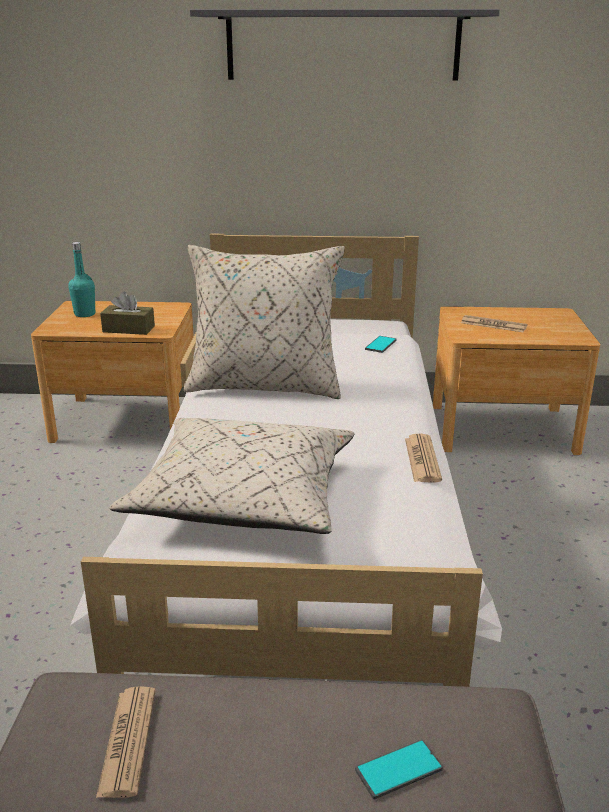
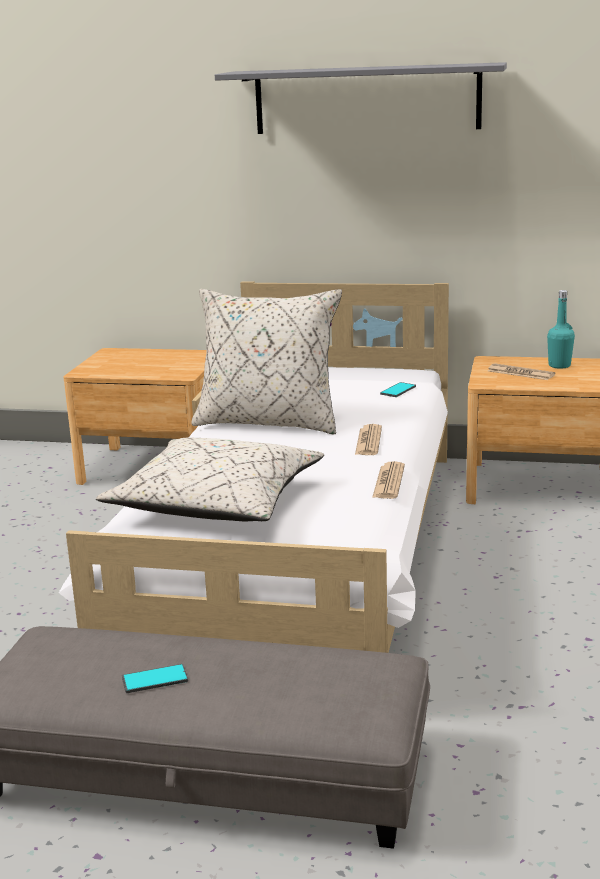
camera: 10 degrees right, 5 degrees down
(85, 314) = (117, 359): turquoise bottle -> turquoise bottle (559, 365)
(128, 329) = (155, 373): brown tissue box -> none
(128, 741) = (87, 663): newspaper -> newspaper (368, 441)
(398, 770) = (289, 690): phone -> phone (155, 680)

